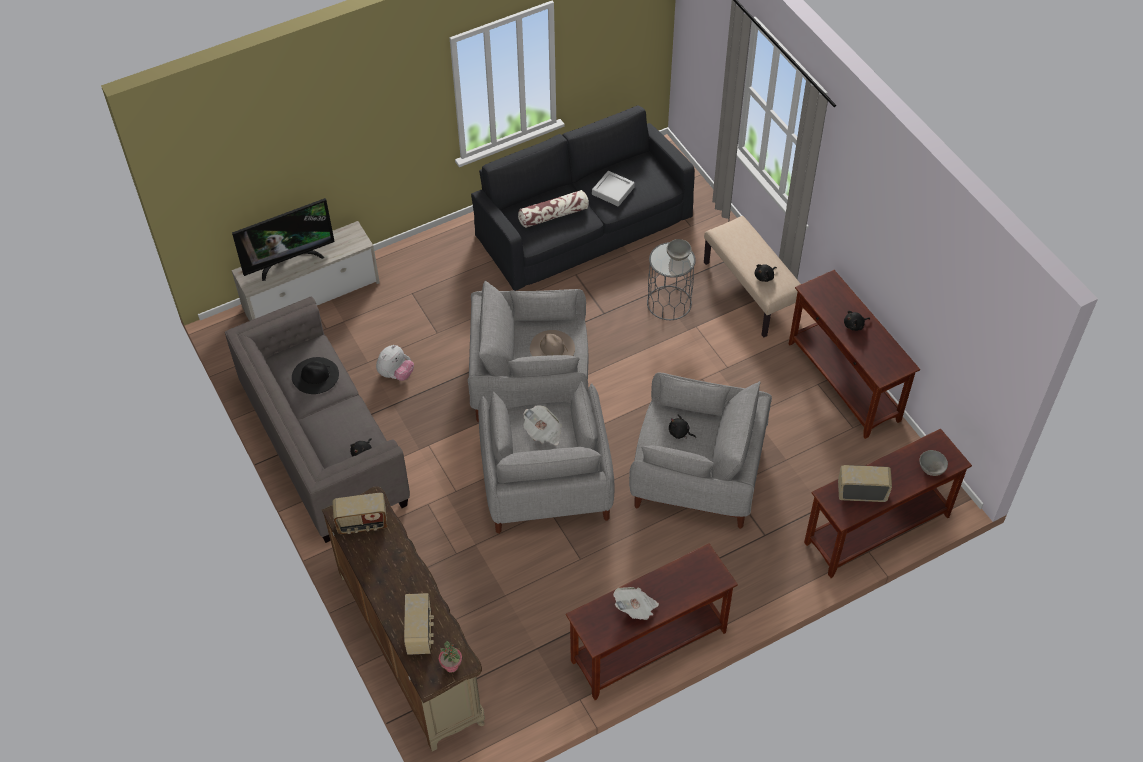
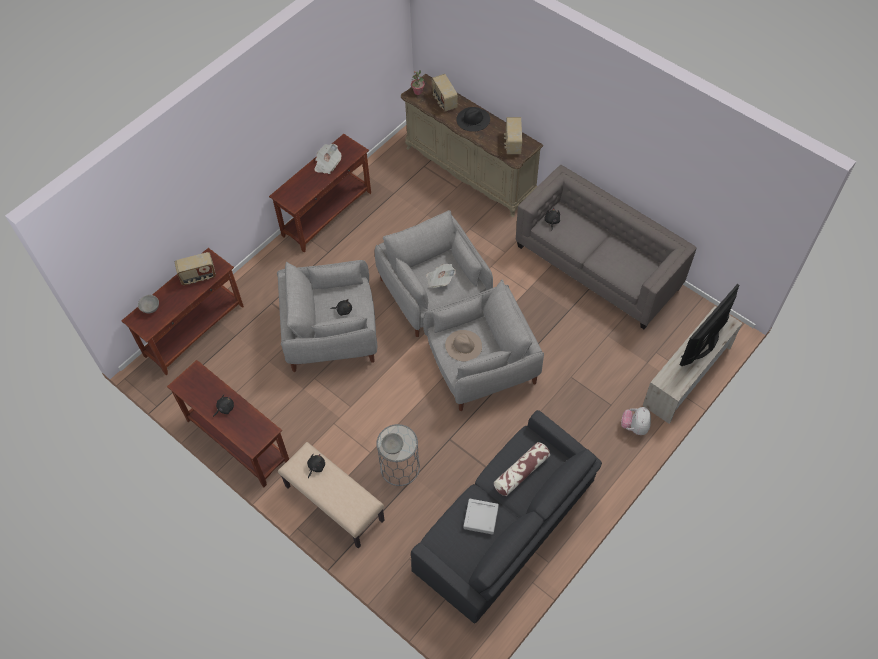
camera: 160 degrees right, 5 degrees up
(315, 375) = (619, 261): black hat -> black hat (473, 119)
(362, 523) = (512, 144): radio -> radio turned 60 degrees counterclockwise
(396, 374) = (581, 333): plush toy -> plush toy (634, 427)

